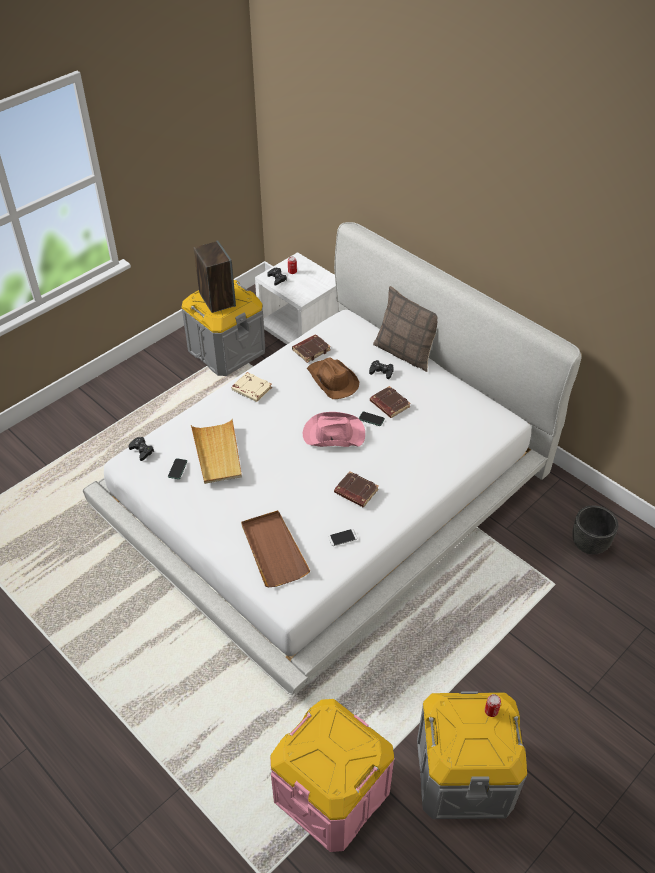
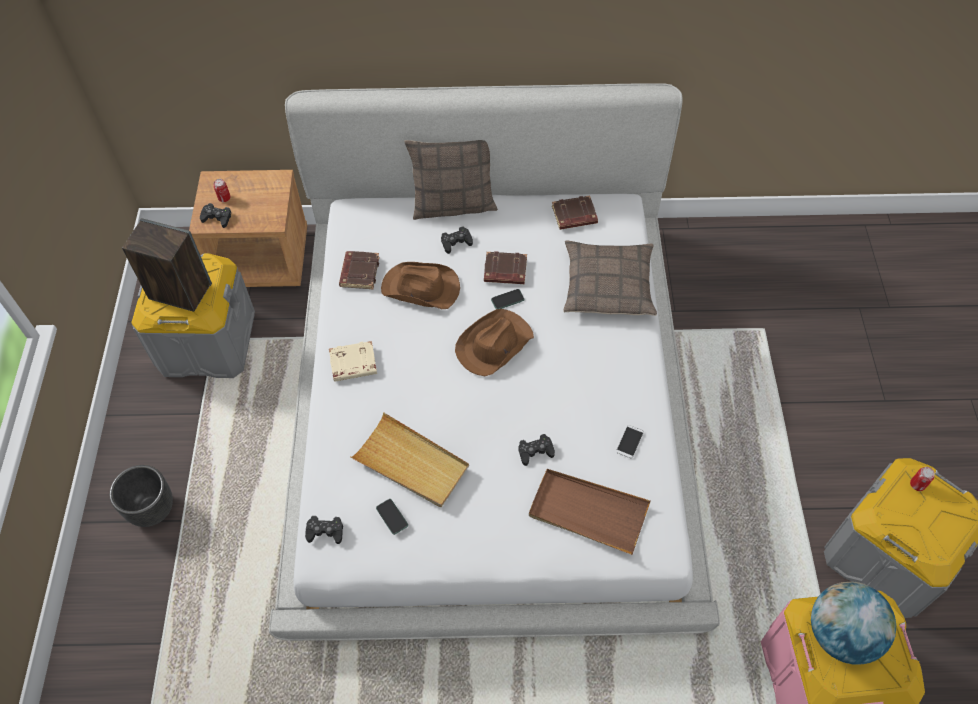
camera: 45 degrees left, 10 degrees up
(286, 500) = (535, 451): none -> black game controller
(301, 330) = (262, 259): white nightstand -> brown nightstand
(330, 734) = (841, 634): none -> globe
(333, 434) = (493, 345): pink hat -> brown hat
(355, 492) = (585, 386): brown book -> brown book (574, 216)
(440, 454) = (608, 285): none -> pillow
(588, 544) = (747, 271): black planter -> black planter (152, 510)

